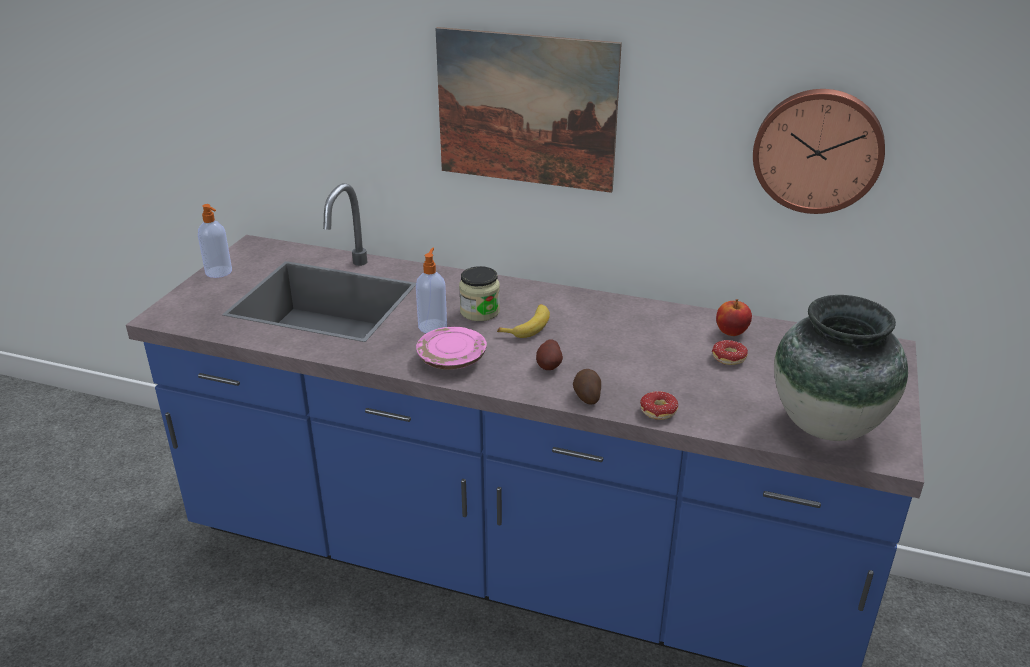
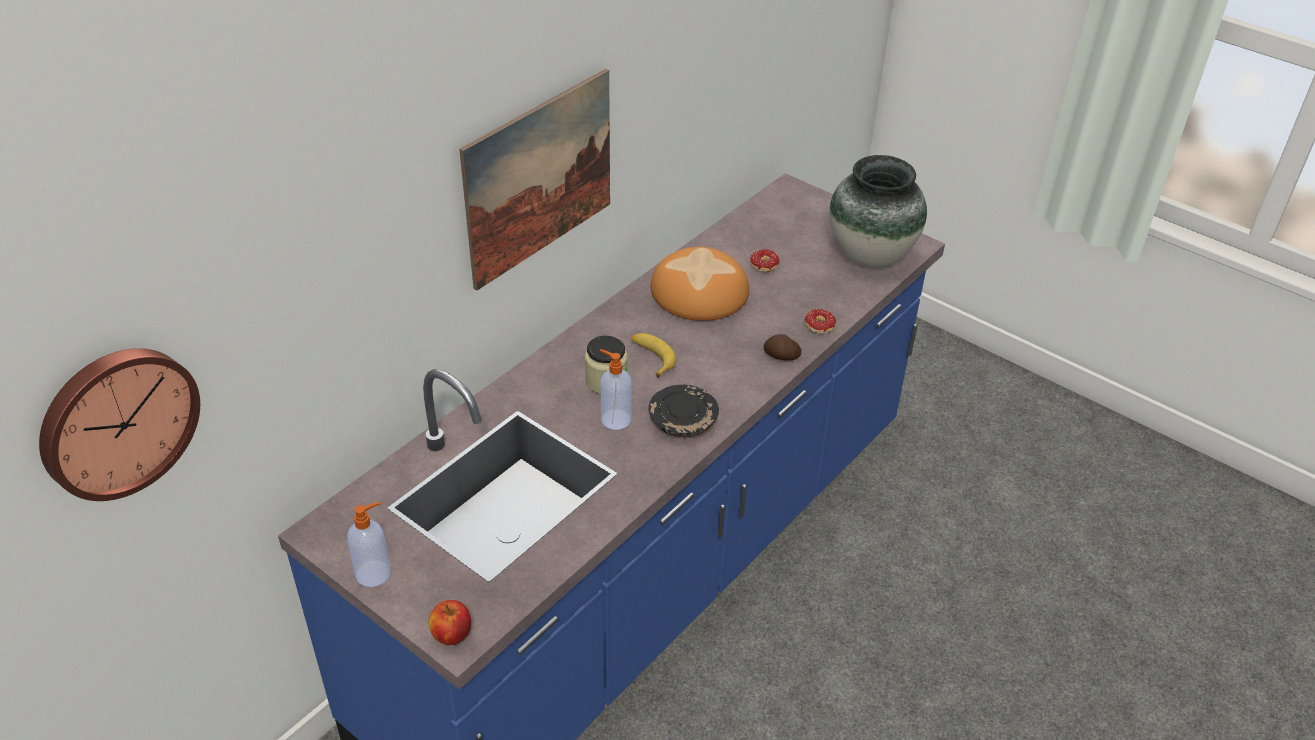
camera: 70 degrees left, 10 degrees up
(452, 359) = (683, 420): pink plate -> black plate
(549, 366) = (725, 364): potato -> none
(647, 331) = (700, 292): none -> bread
(731, 332) = (726, 250): apple -> apple (451, 635)
(818, 150) = (724, 74): wall clock -> wall clock (117, 420)

